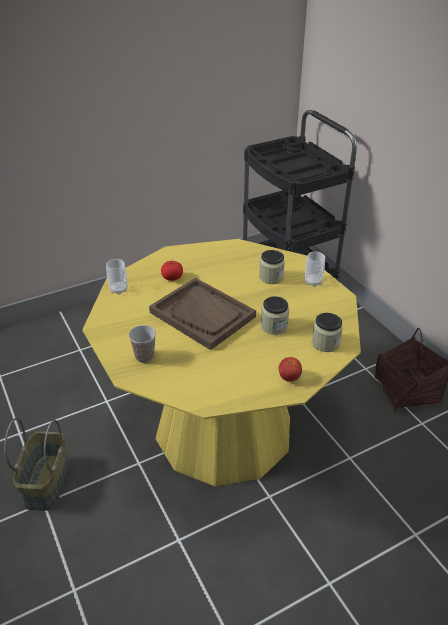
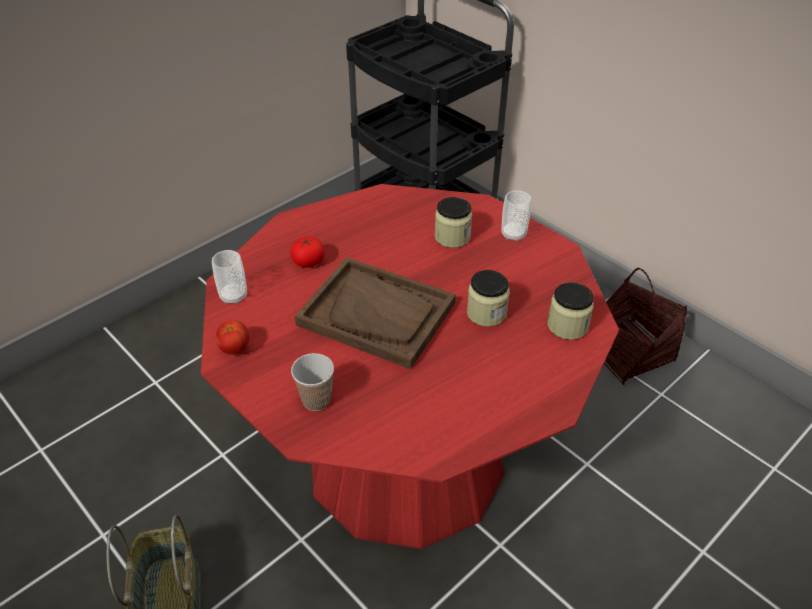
camera: 15 degrees left, 5 degrees up
(223, 428) = (405, 459): yellow dining table -> red dining table
(289, 377) = (539, 389): tomato -> tomato (234, 348)

